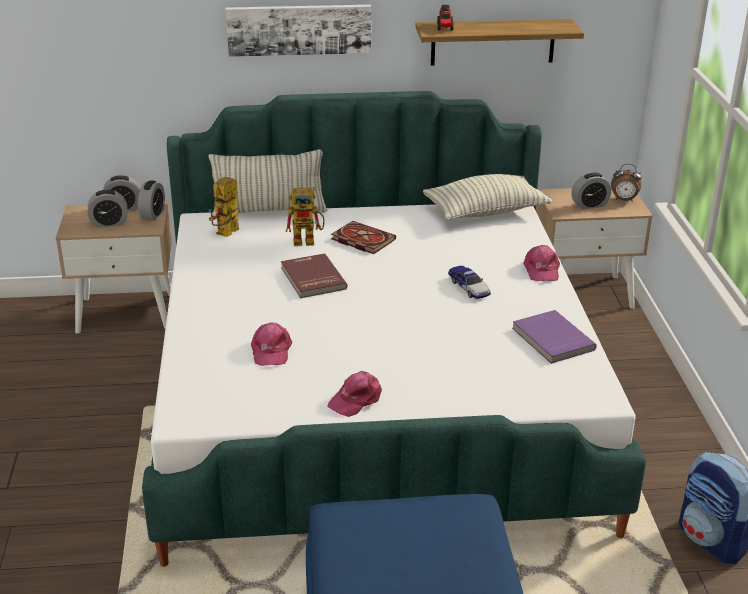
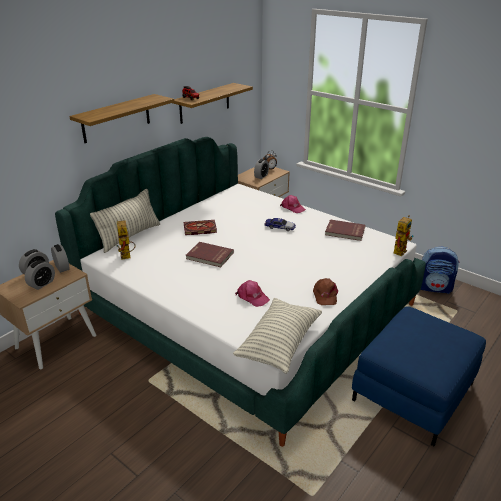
camera: 45 degrees left, 0 degrees up
(299, 29) = (116, 118): picture -> shelf
(308, 240) = (175, 240): toy robot -> toy robot (400, 250)
(356, 399) = (325, 295): pink cap -> brown cap
(485, 212) = (229, 194): pillow -> pillow (279, 343)
(551, 339) = (345, 232): purple book -> red book

